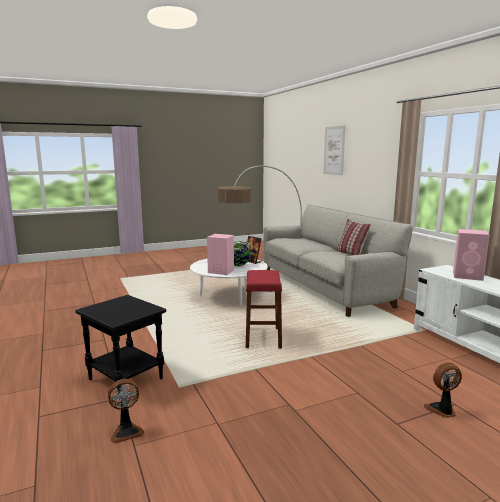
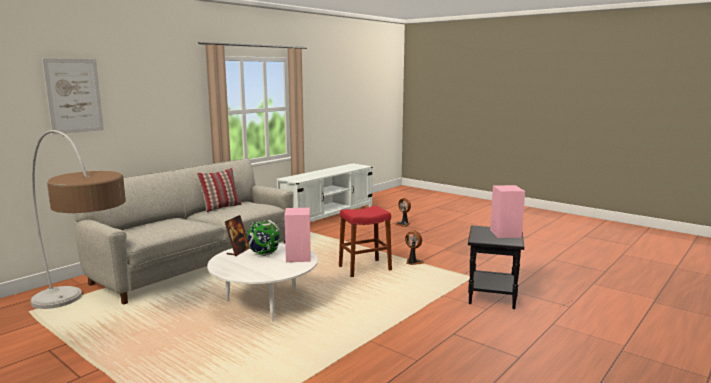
camera: 115 degrees left, 0 degrees up
(126, 431) = (531, 277): fan -> fan (413, 262)
(468, 276) = (306, 175): pink speaker -> pink speaker (505, 233)

